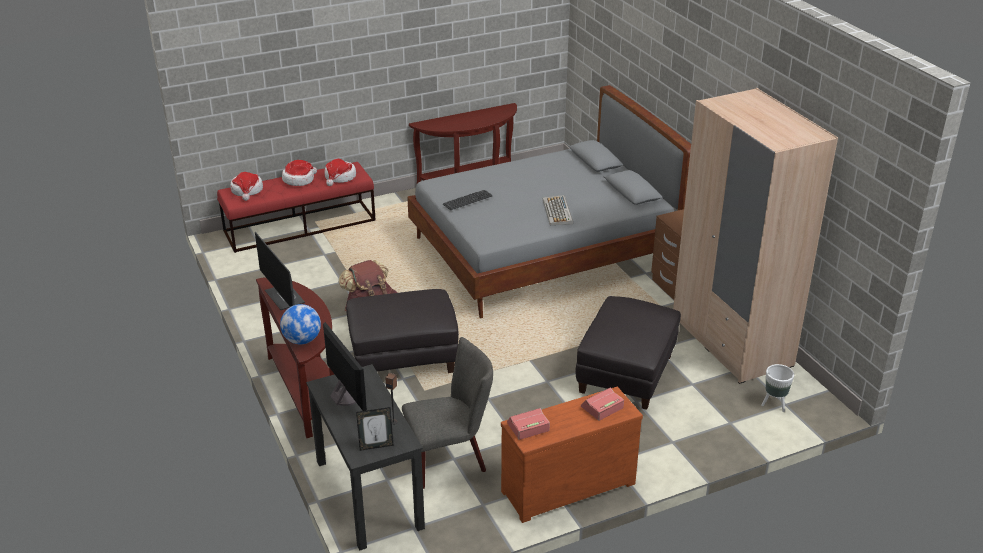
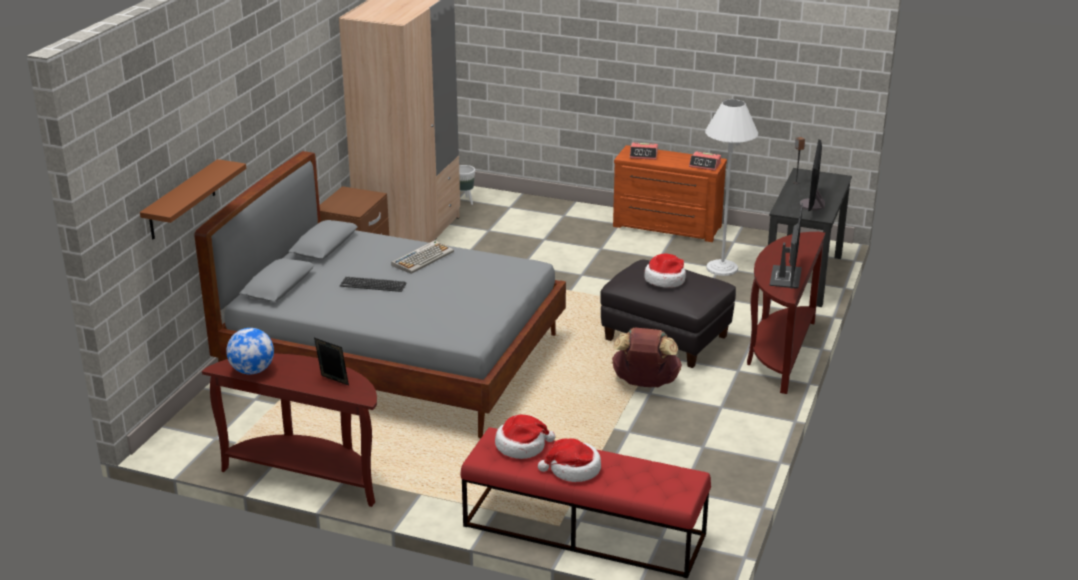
camera: 135 degrees left, 5 degrees down
(247, 191) = (657, 486): hat -> hat (665, 280)
(302, 340) = (806, 243): globe -> globe (252, 371)
(376, 446) = (822, 178): picture frame -> picture frame (333, 381)
(450, 459) = (722, 268): grey chair -> white floor lamp
(467, 200) = (477, 303): keyboard -> keyboard (373, 285)
(611, 59) = (182, 200): none -> brown shelf
(626, 373) = (518, 253): black ottoman -> none

